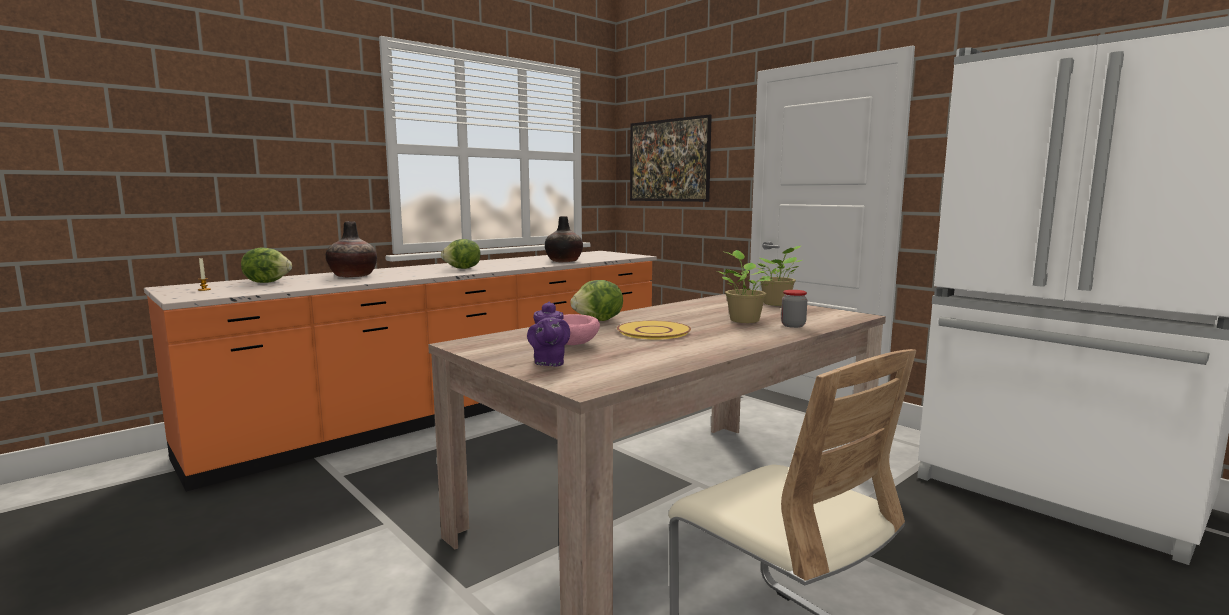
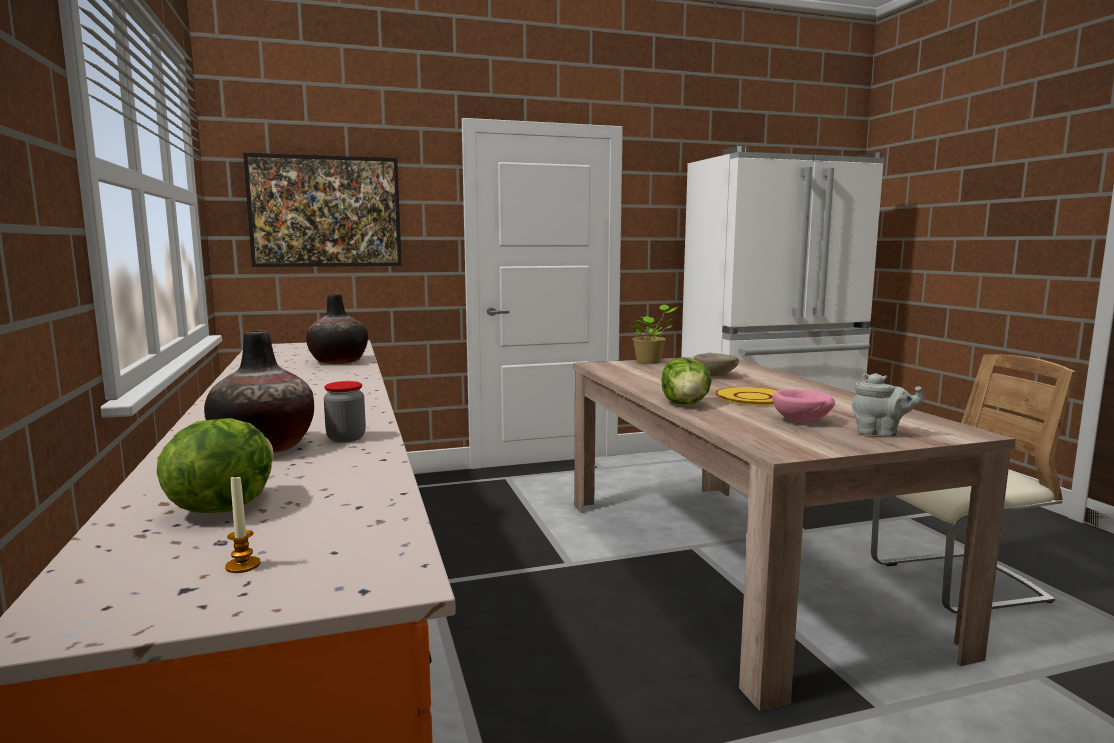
camera: 65 degrees left, 0 degrees up
(463, 269) = (317, 396): lettuce -> none
(549, 363) = (880, 433): purple teapot -> grey teapot
(743, 320) = (716, 376): potted plant -> beige bowl
(793, 325) = (749, 371): jar -> jar (346, 438)

